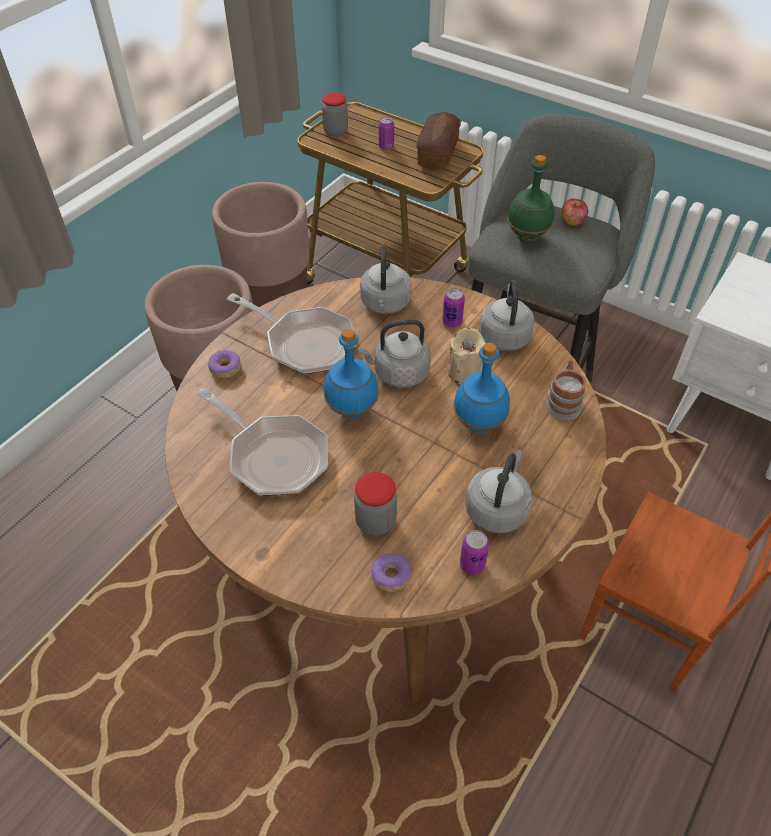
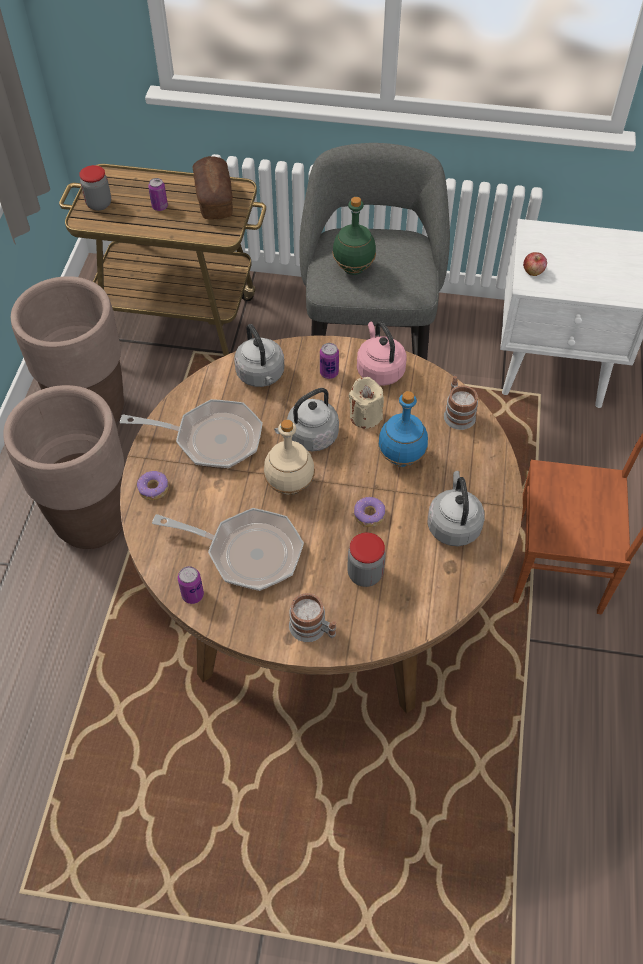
camera: 25 degrees left, 5 degrees up
(291, 554) = (313, 629): none -> mug
(352, 410) = (290, 485): blue bottle -> beige bottle
(390, 576) = (401, 613): donut -> donut (369, 515)
(472, 565) = (458, 578): can -> can (192, 595)
(504, 335) = (379, 370): grey kettle -> pink kettle
(572, 221) = (384, 240): apple -> apple (533, 271)

